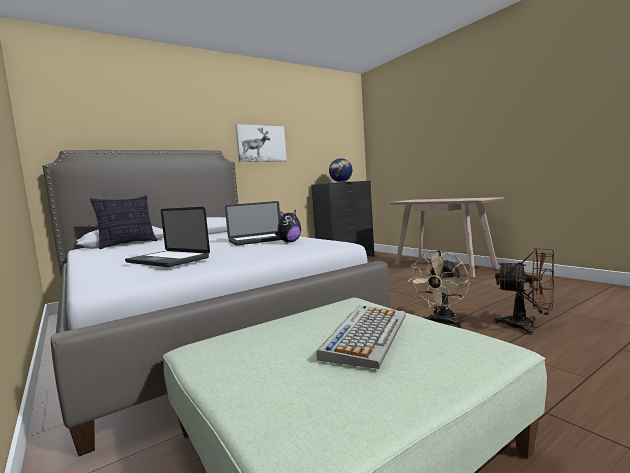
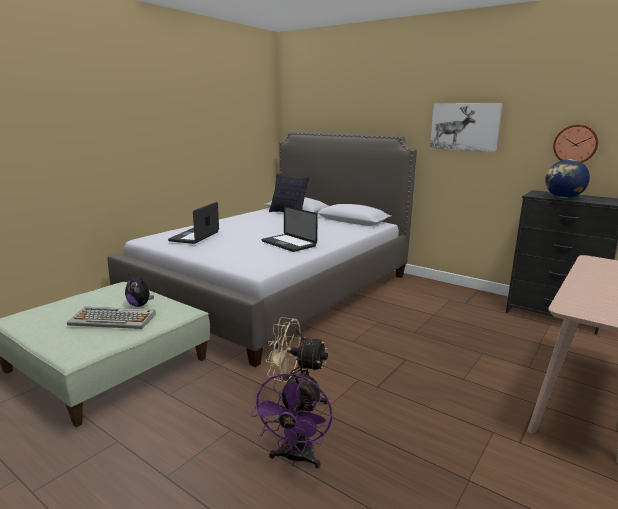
camera: 70 degrees right, 10 degrees up
(289, 242) = (272, 254): plush toy -> plush toy (140, 305)
(324, 153) = (575, 144): none -> wall clock
(528, 327) = (295, 458): brown fan -> purple fan

